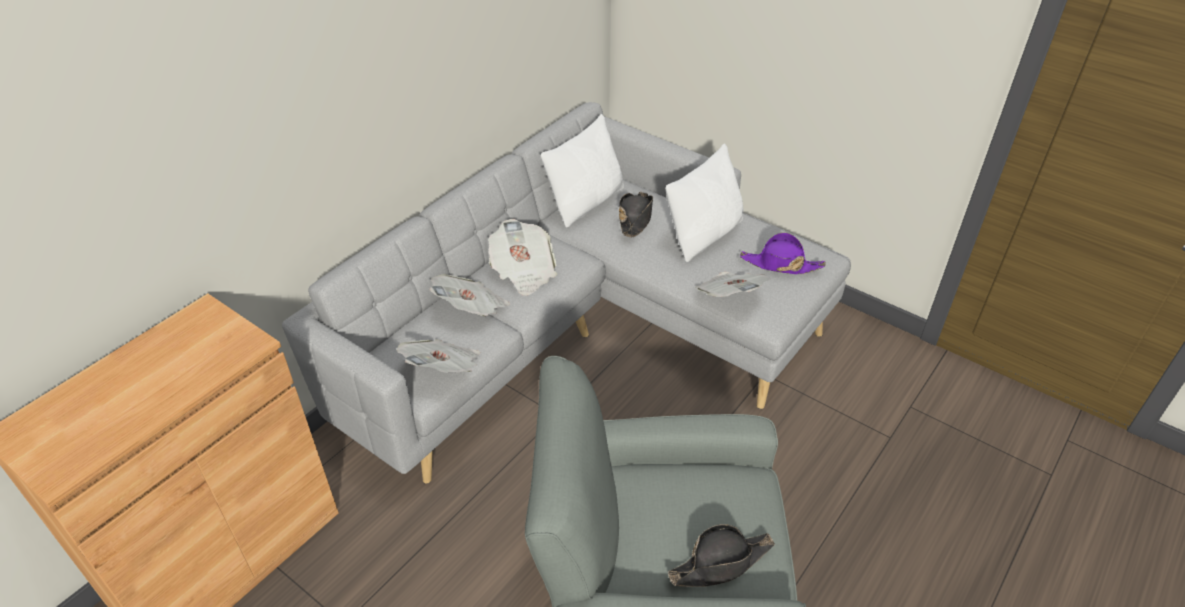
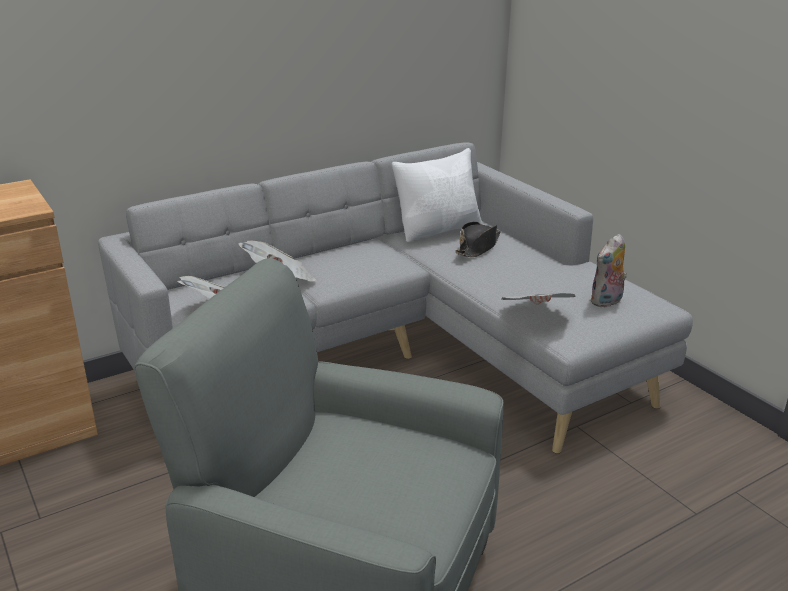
camera: 20 degrees right, 15 degrees down
(523, 272) = (345, 263): newspaper -> none
(704, 235) = (539, 269): white pillow -> none
(721, 563) = (376, 509): black hat -> none
(781, 264) = (607, 302): purple hat -> plush toy

